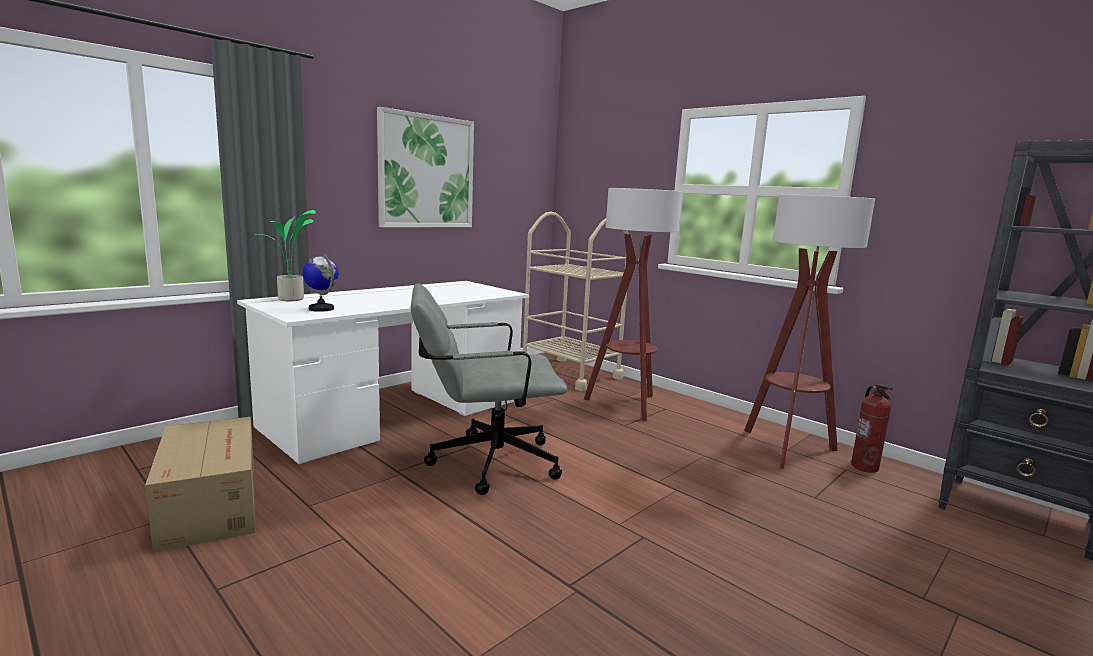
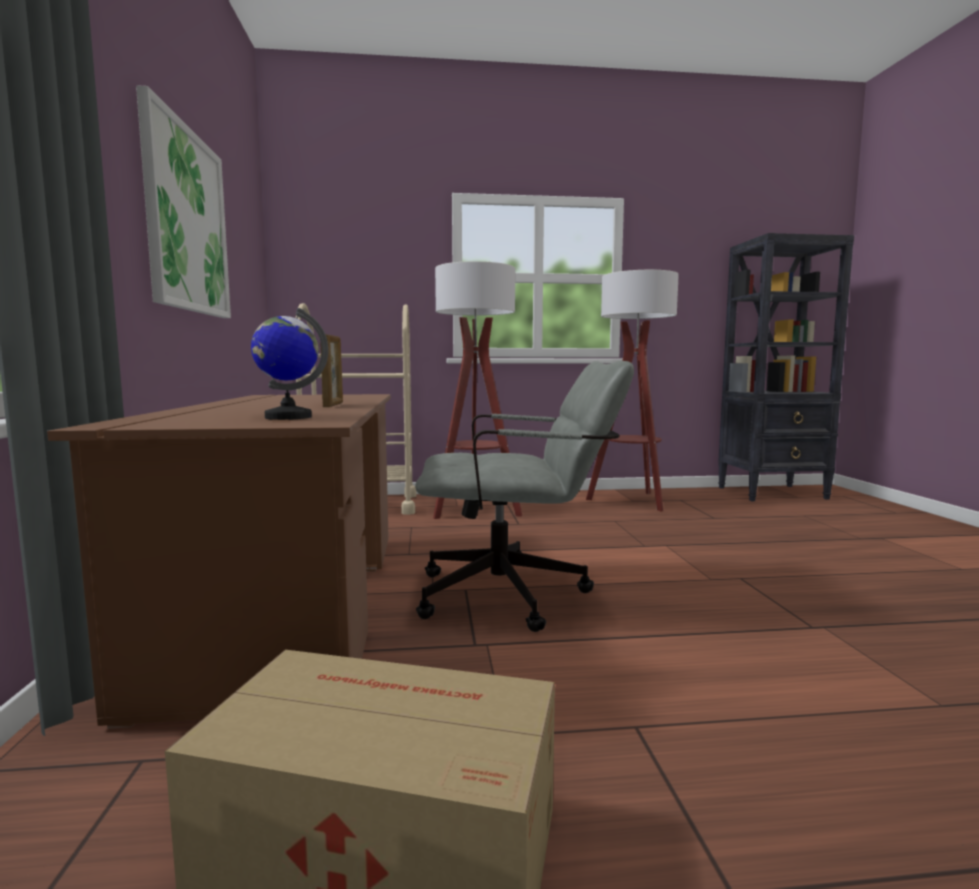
camera: 50 degrees left, 5 degrees down
(292, 300) = (163, 419): potted plant -> none
(397, 414) = (292, 603): white desk -> brown desk
(406, 302) = (333, 405): none -> picture frame
(482, 462) = (517, 595): grey office chair -> grey office chair turned 120 degrees counterclockwise
(865, 467) = (682, 495): fire extinguisher -> none

